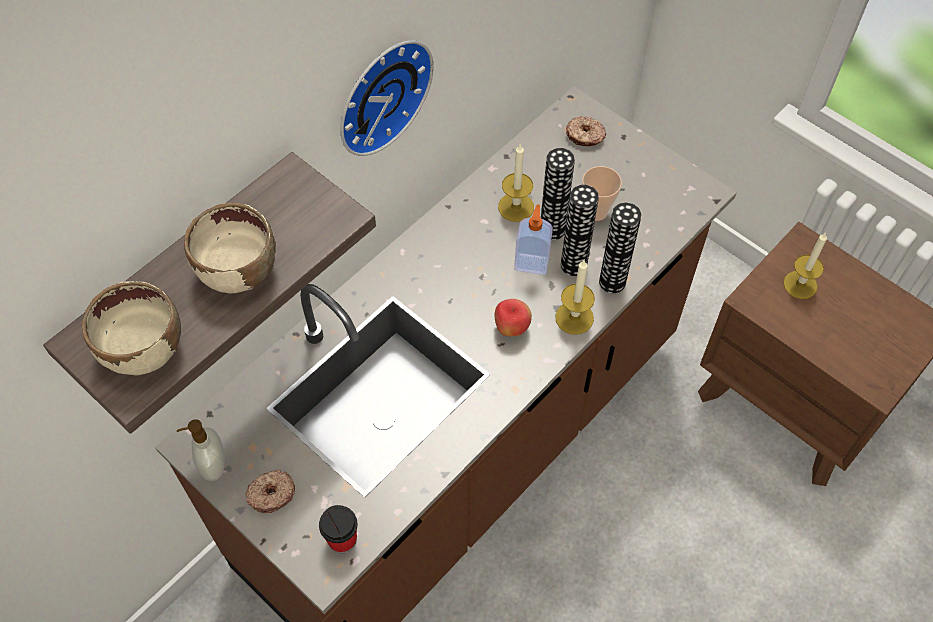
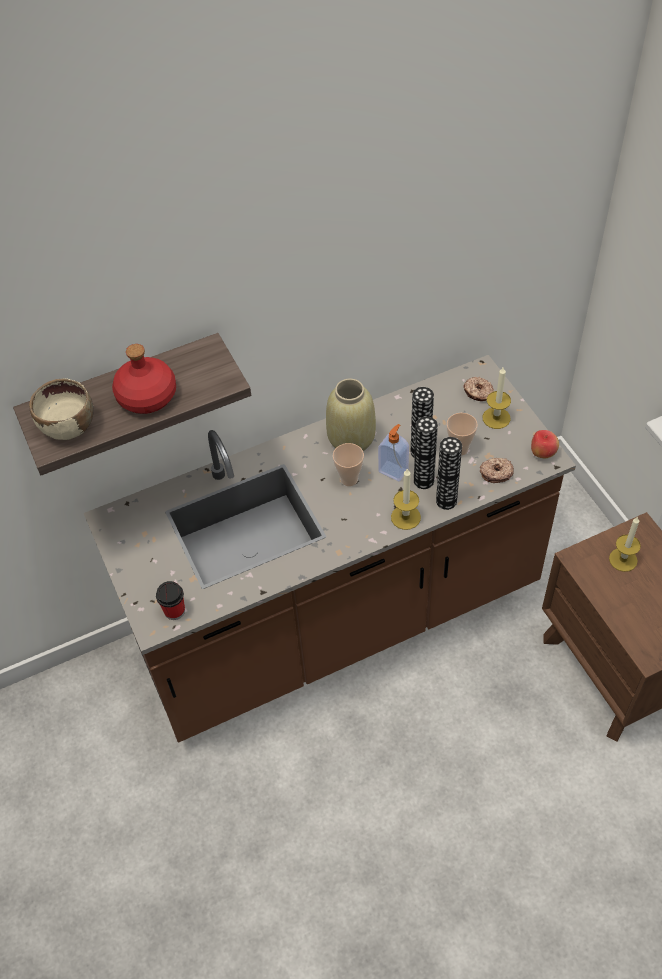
camera: 25 degrees right, 5 degrees down
(212, 465) = (114, 536): soap dispenser -> none
(238, 271) = (147, 397): beige bowl -> red bottle
(271, 494) = (142, 566): donut -> donut (496, 473)
(379, 93) = (297, 311): wall clock -> none
(461, 240) = (350, 440): none -> beige vase
(483, 291) = (349, 479): none -> cup
(511, 328) = (356, 510): apple -> apple (542, 453)
(516, 207) = (401, 428): candle -> candle (496, 418)

